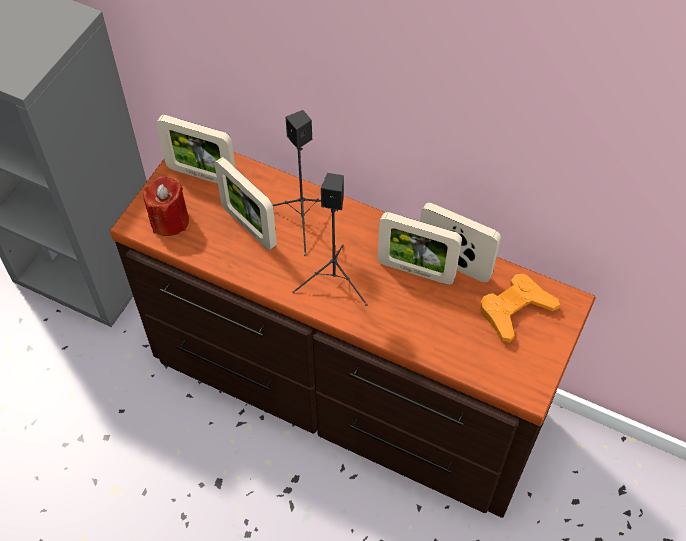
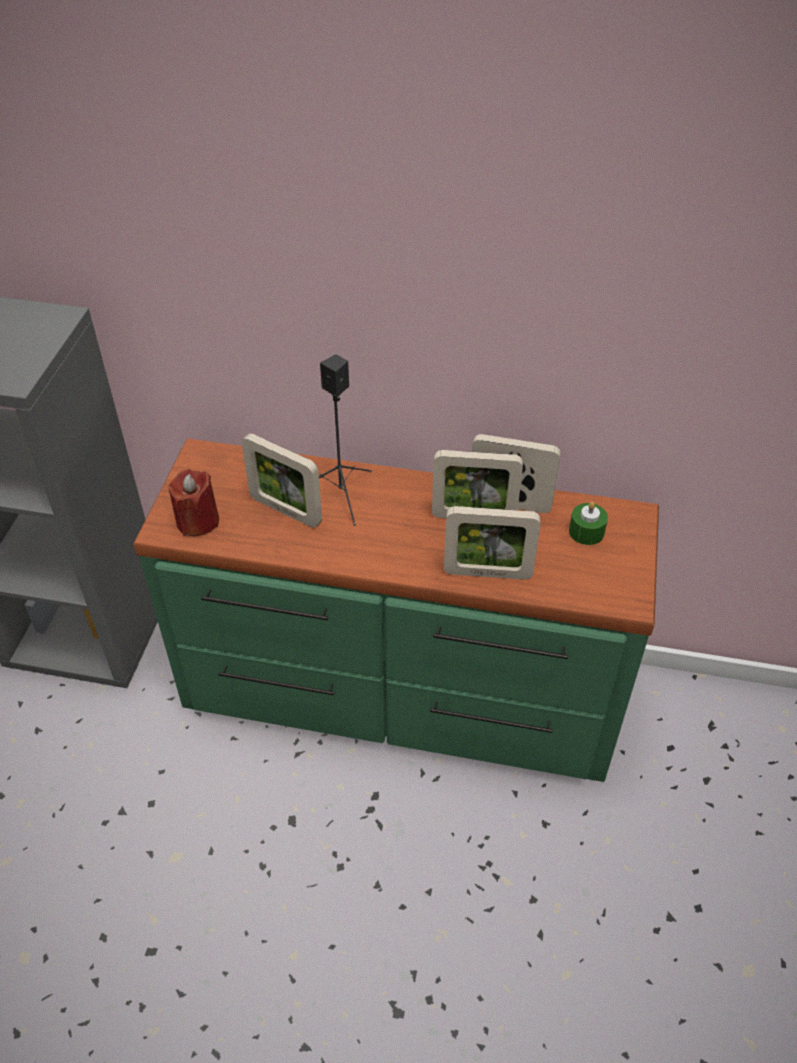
camera: 15 degrees left, 10 degrees down
(201, 175) = (219, 473): picture frame -> picture frame (487, 573)
(335, 280) = (394, 542): black speaker -> none
(344, 388) = (399, 693): brown dresser -> green dresser
(515, 310) = (586, 531): orange game controller -> green candle

